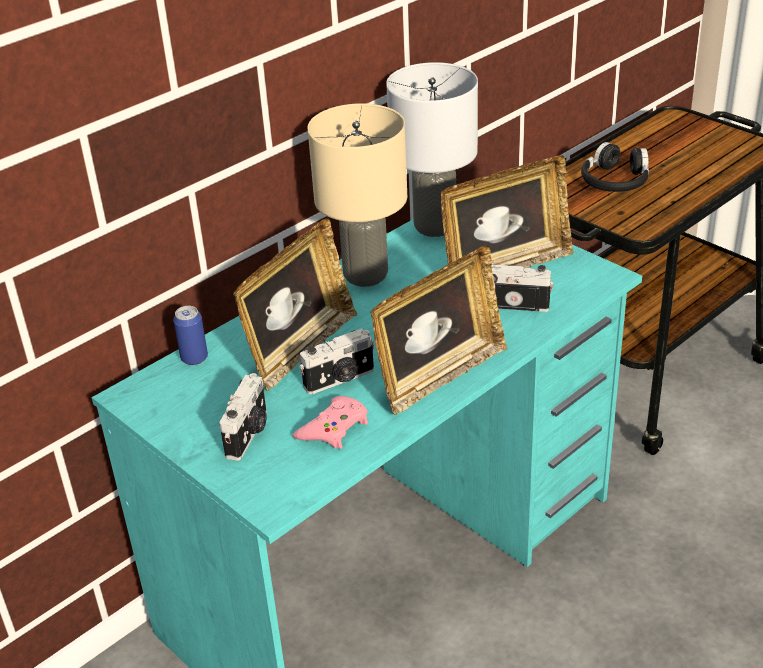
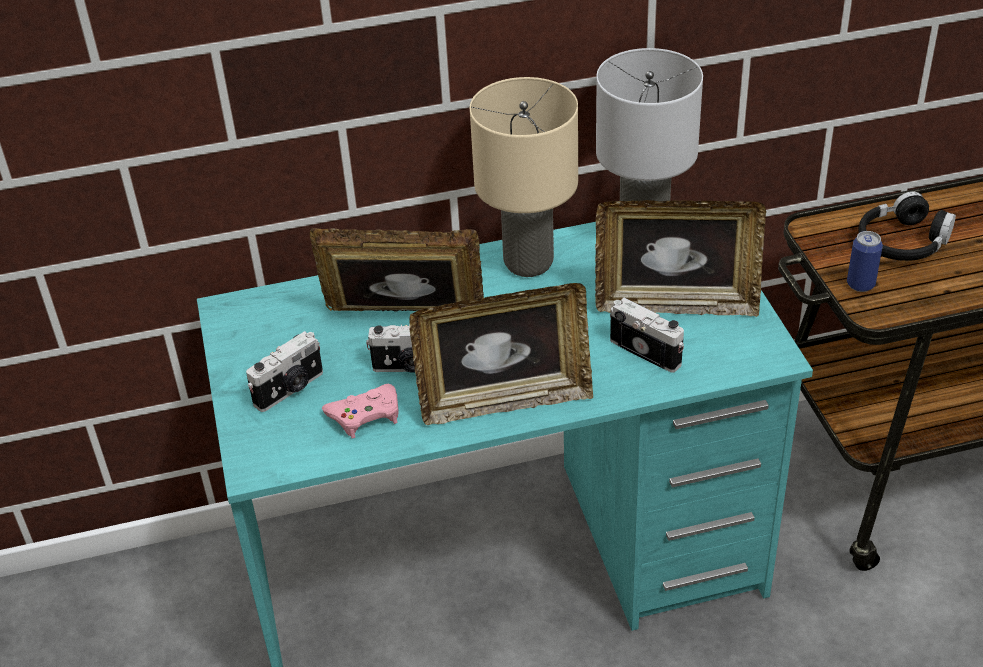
camera: 30 degrees right, 5 degrees up
(194, 358) = (307, 293): can -> can (860, 284)
(299, 349) = (403, 320): picture frame -> picture frame turned 150 degrees counterclockwise

